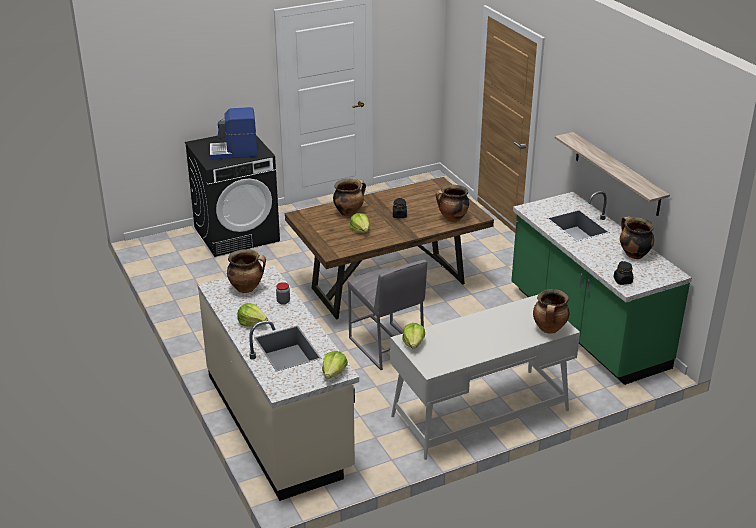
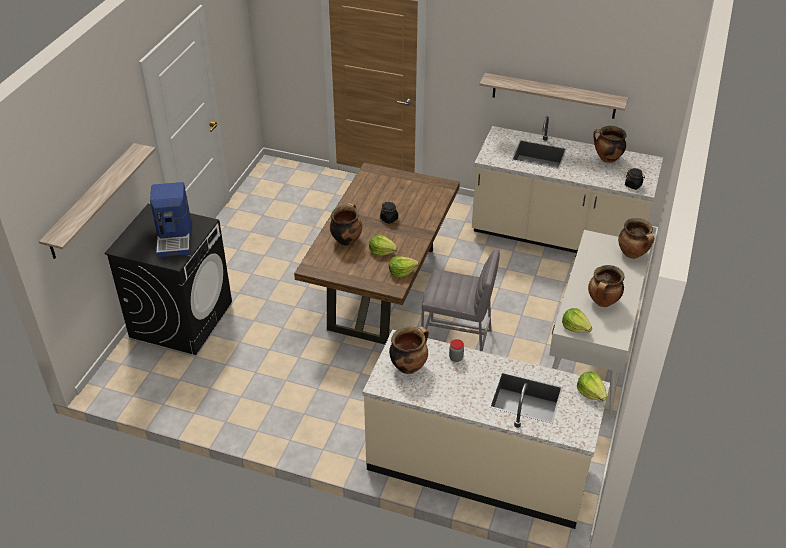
camera: 45 degrees left, 10 degrees up
(183, 94) = (92, 201): none -> shelf
(234, 152) = (175, 237): coffee machine -> coffee machine turned 45 degrees counterclockwise
(252, 323) = (466, 394): lettuce -> lettuce (401, 272)
(452, 218) = (431, 198): cooking pot -> cooking pot (603, 302)
(586, 328) = (557, 236): green counter -> beige counter

